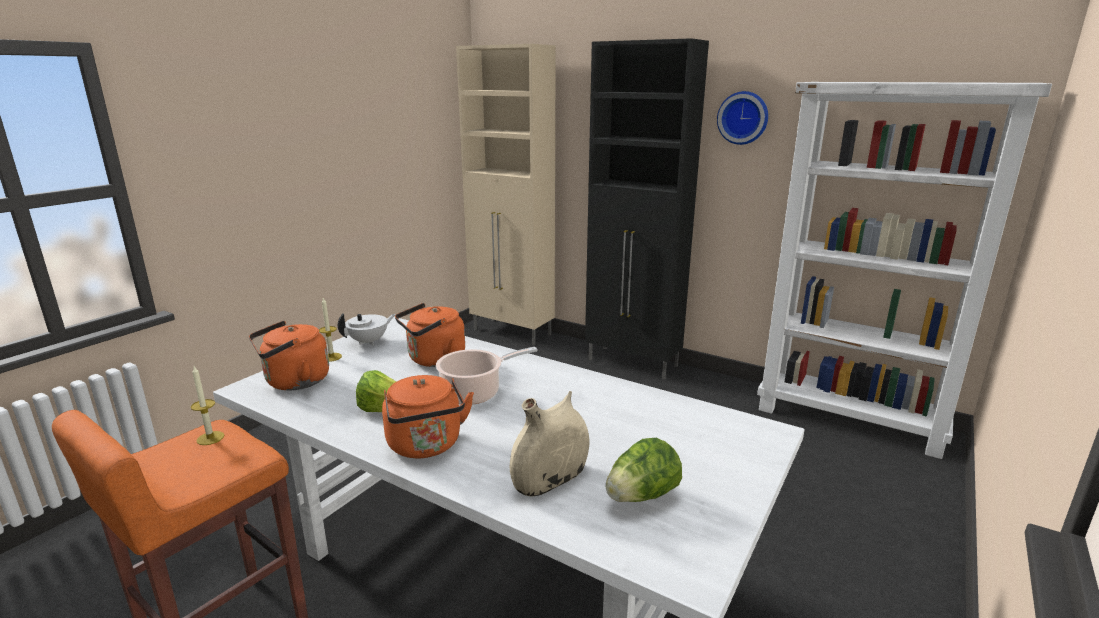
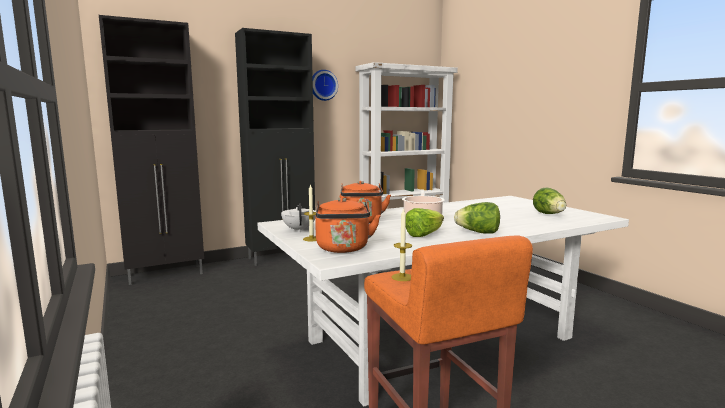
camera: 60 degrees left, 10 degrees down
(426, 446) = (478, 232): orange kettle -> lettuce
(512, 332) = (167, 275): beige cabinet -> black cabinet
(550, 479) = (528, 221): beige vase -> none

